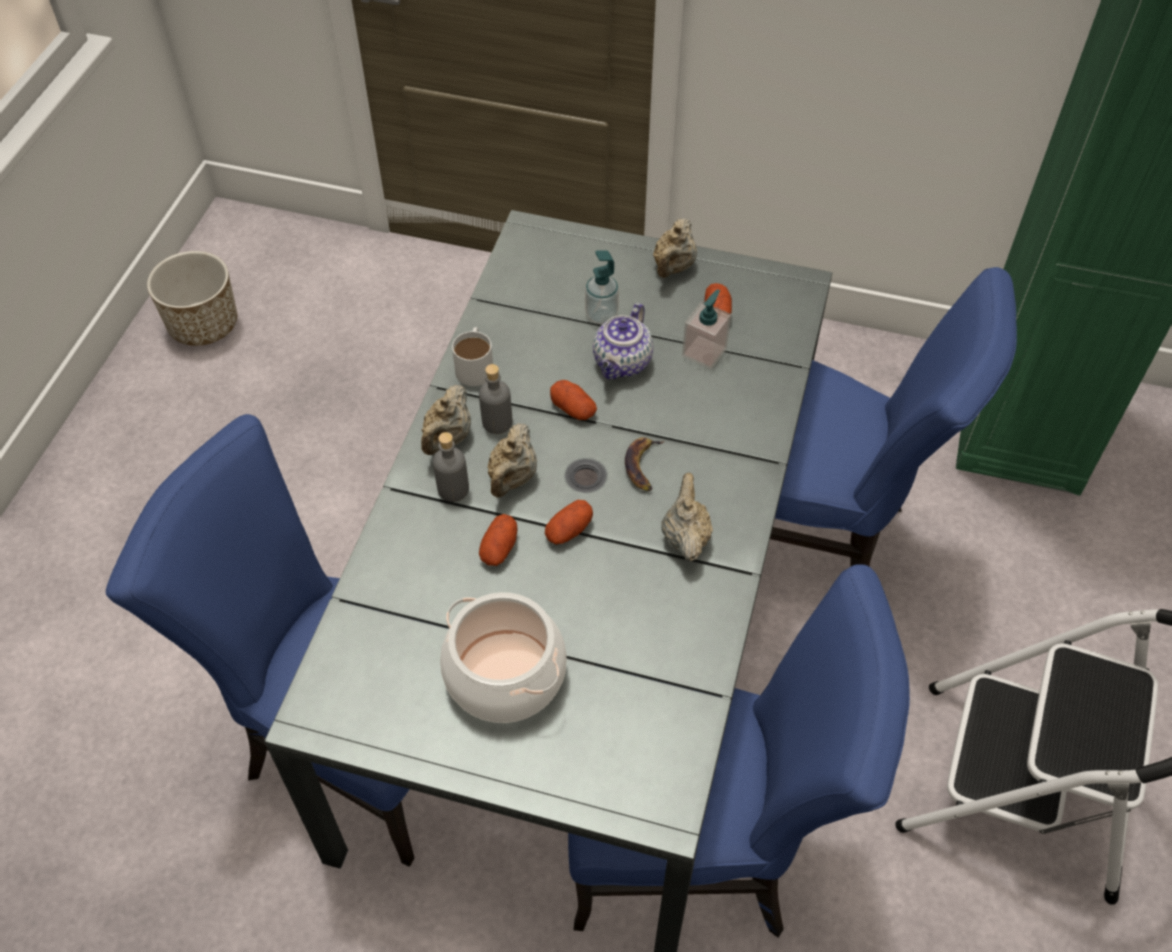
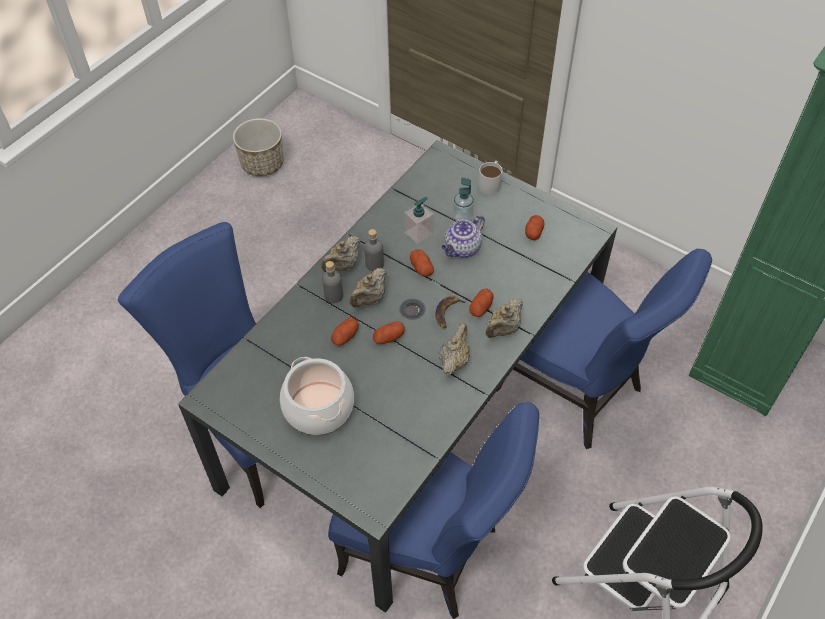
camera: 20 degrees right, 0 degrees up
(475, 365) = (376, 227): white mug -> white mug (491, 182)
(673, 267) = (519, 199): beige teapot -> beige teapot (503, 329)
(690, 445) = (481, 308): none -> potato
(704, 352) = (514, 255): soap dispenser -> soap dispenser (419, 233)

